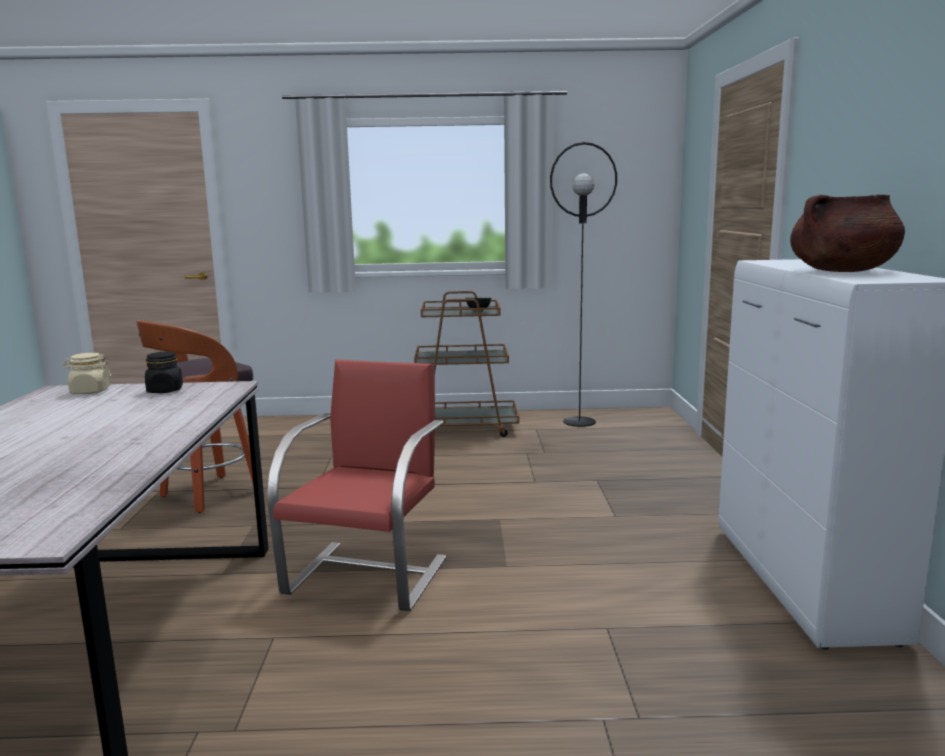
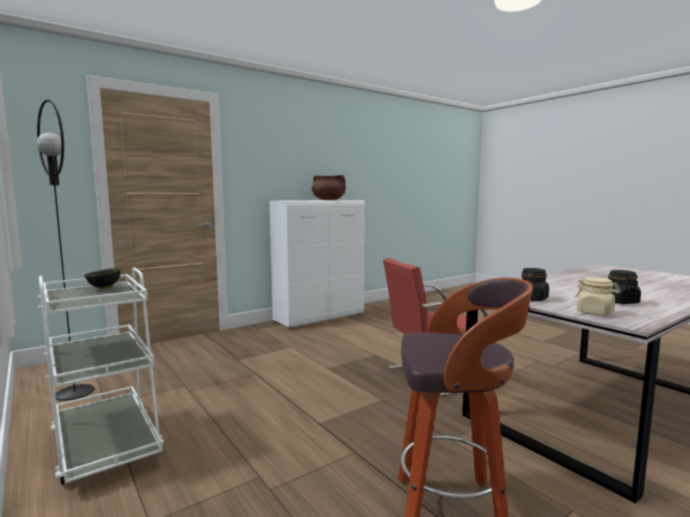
camera: 125 degrees left, 5 degrees down
(55, 412) = (620, 302): none -> black jar
(463, 428) = (106, 445): brown cart -> white cart

